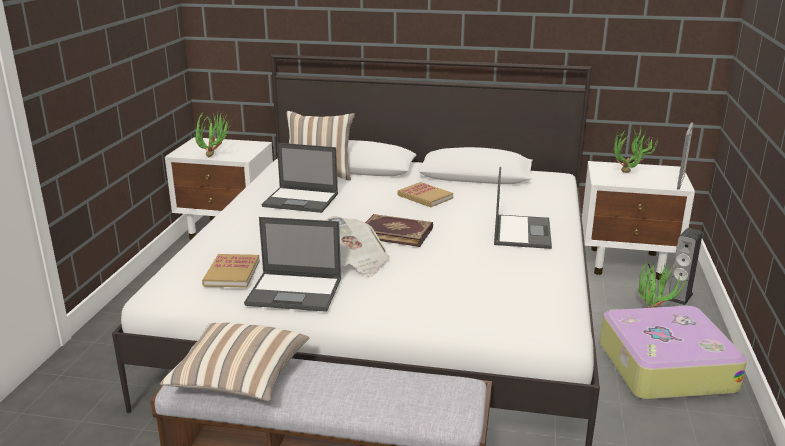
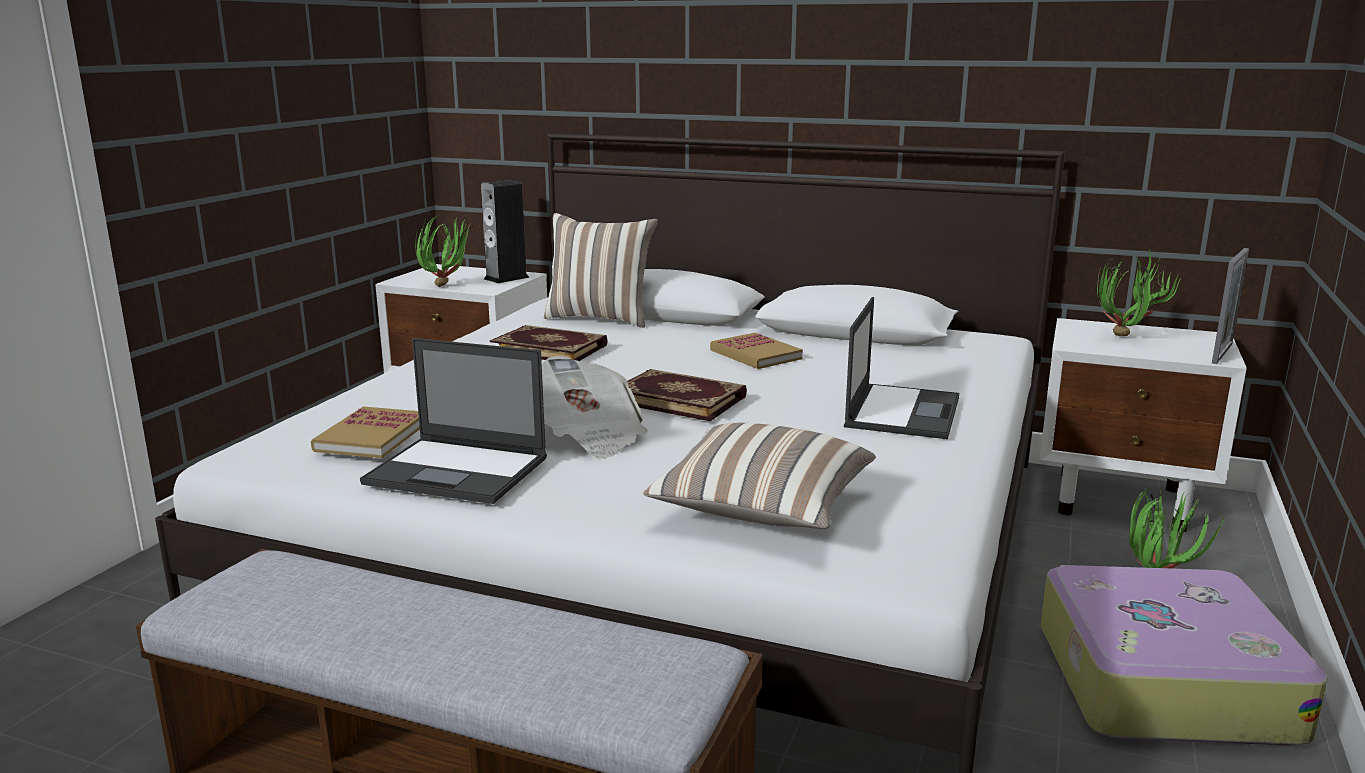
camera: 10 degrees right, 5 degrees down
(239, 379) = (297, 604): pillow -> pillow (762, 510)
(301, 200) = (550, 348): laptop -> book
(679, 297) = (1213, 562): speaker -> speaker (506, 278)

